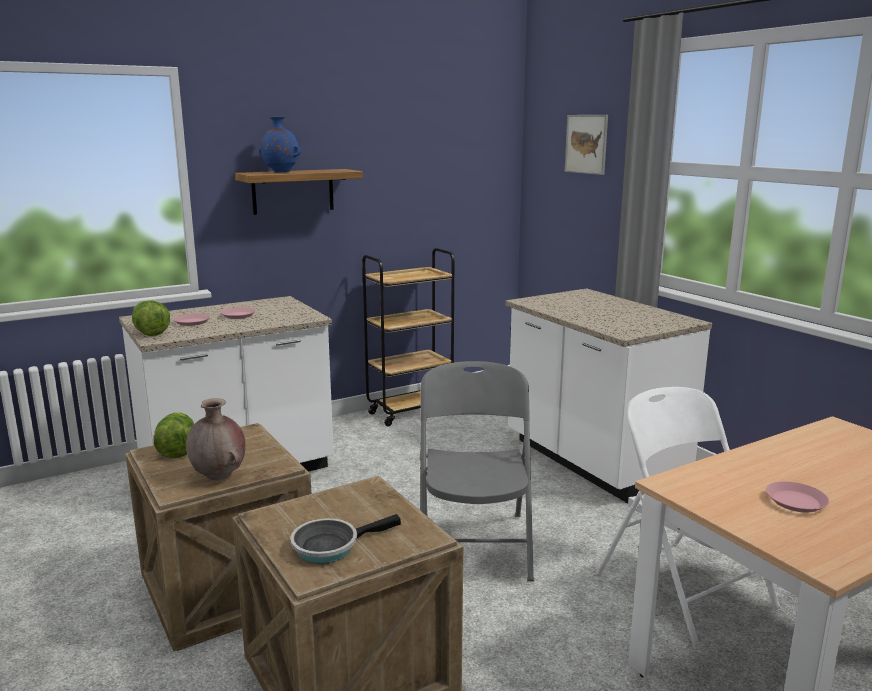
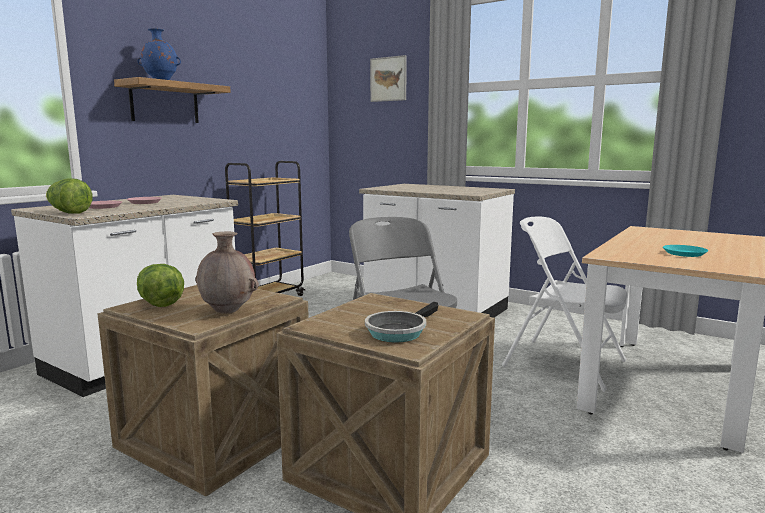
camera: 25 degrees left, 5 degrees down
(796, 501) = (684, 253): pink plate -> turquoise plate

